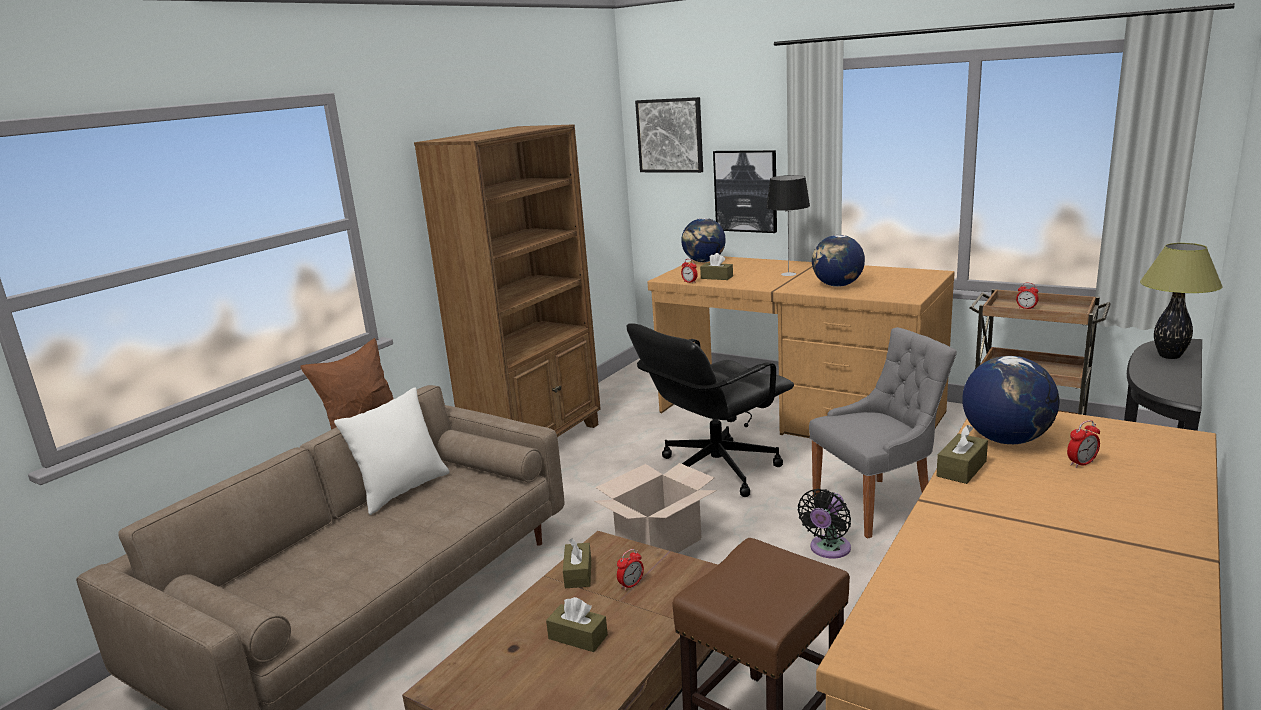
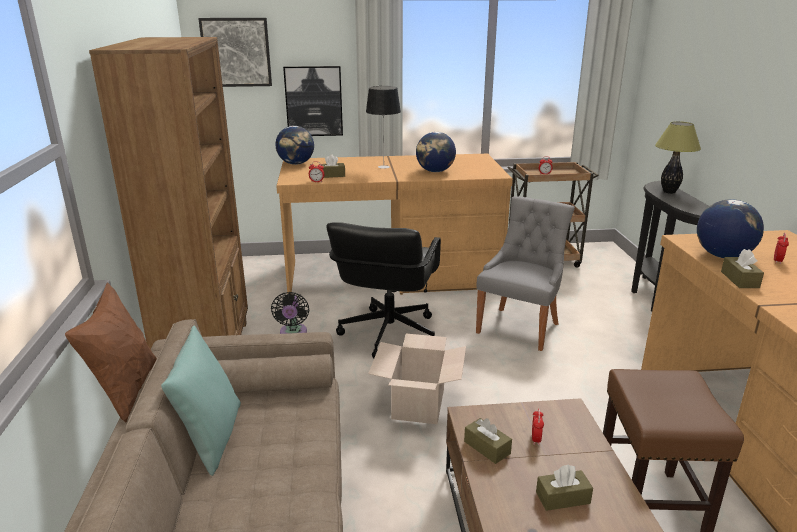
camera: 40 degrees left, 5 degrees up
(402, 490) = (211, 438): white pillow -> turquoise pillow
(828, 549) = (530, 366): black fan -> black fan (293, 333)

